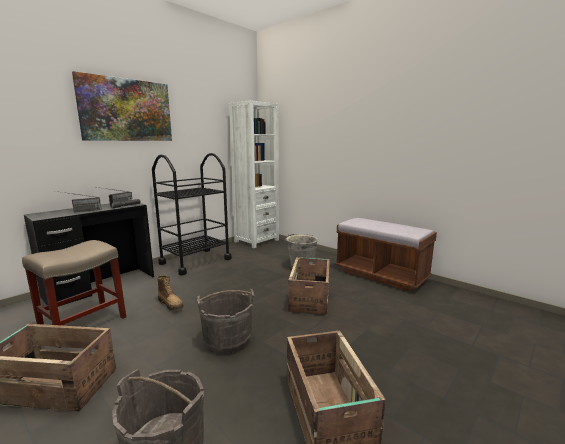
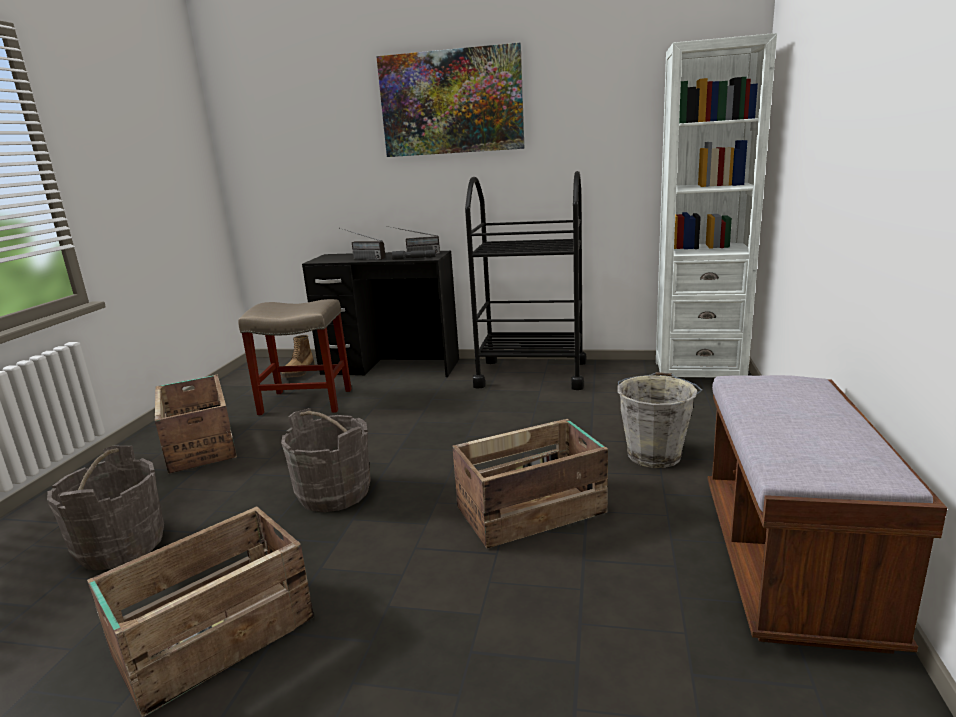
camera: 60 degrees right, 5 degrees up
(171, 304) = (389, 419): boot -> boot (299, 372)

